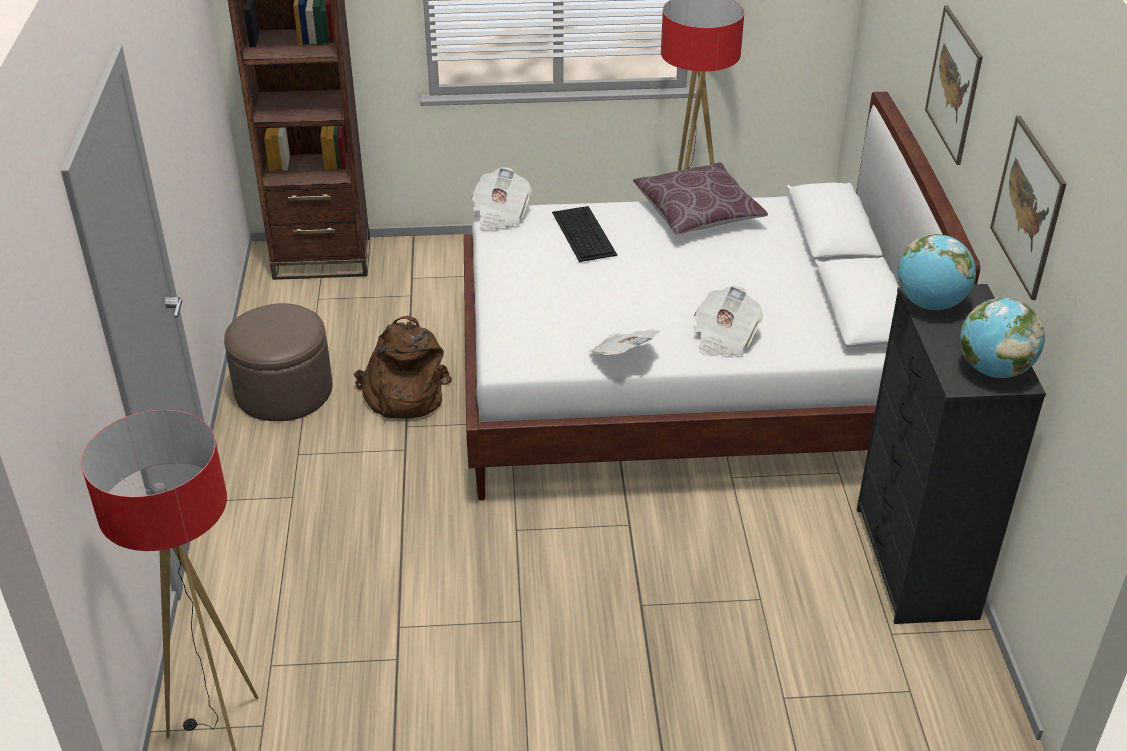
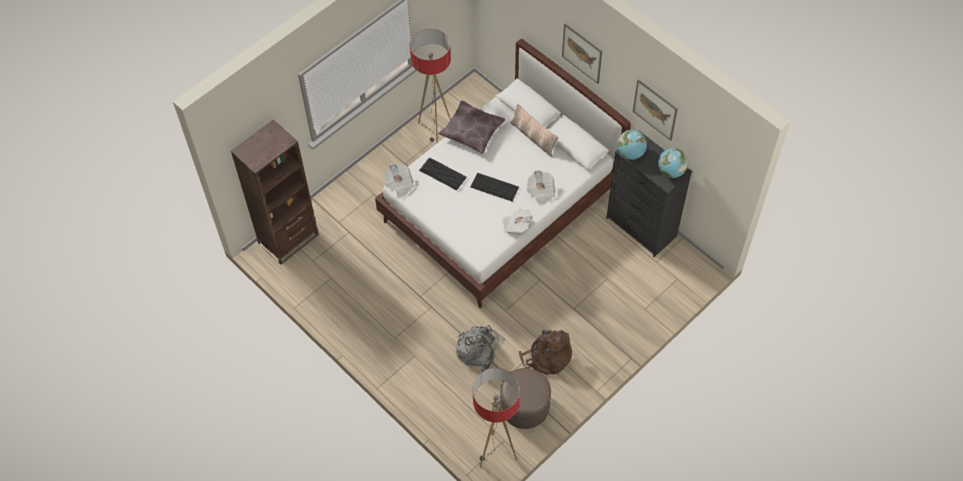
camera: 40 degrees left, 20 degrees up
(284, 391) = (355, 315): brown ottoman -> brown ottoman (524, 406)
(402, 395) = (402, 283): brown backpack -> brown backpack (547, 357)
(402, 555) = (479, 349): none -> grey backpack
(650, 290) = (495, 187): none -> keyboard
(798, 266) = (533, 137): none -> pillow

